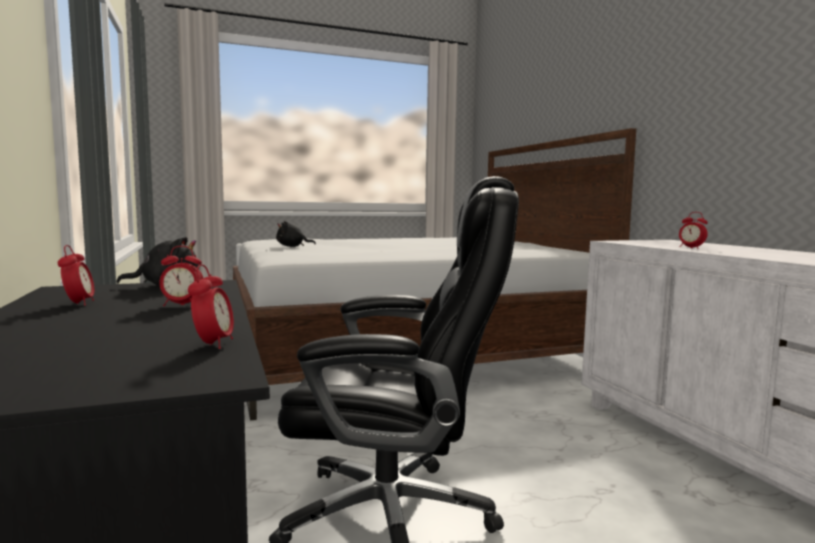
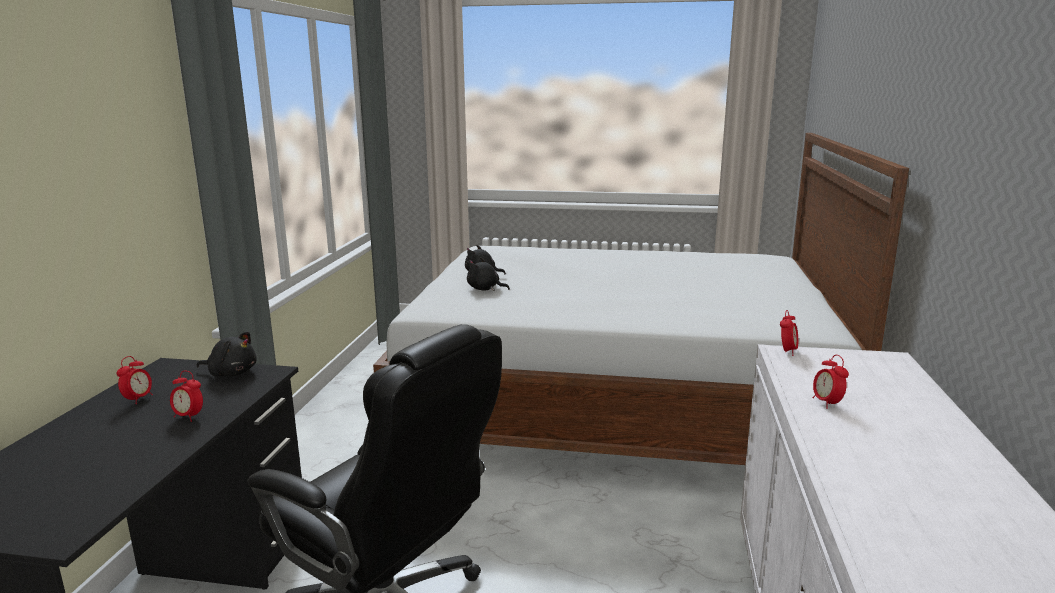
camera: 30 degrees right, 10 degrees up
(213, 344) = (116, 492): alarm clock -> alarm clock (787, 352)
(312, 250) = (485, 289): none -> black plush toy

